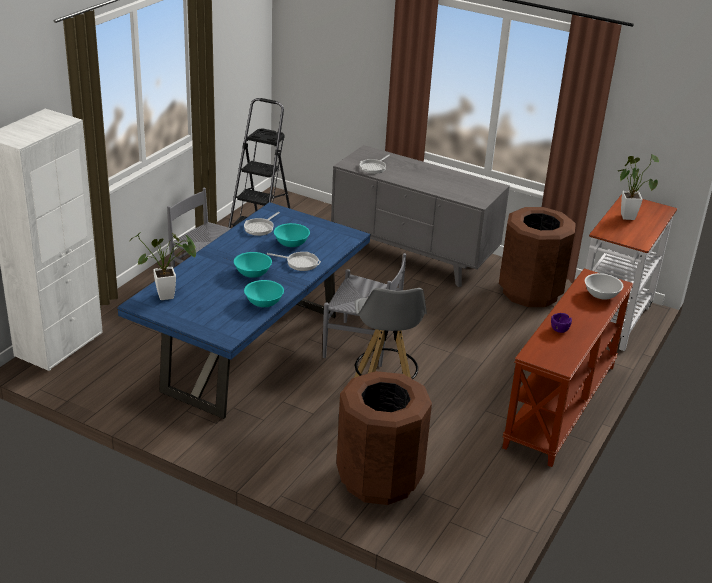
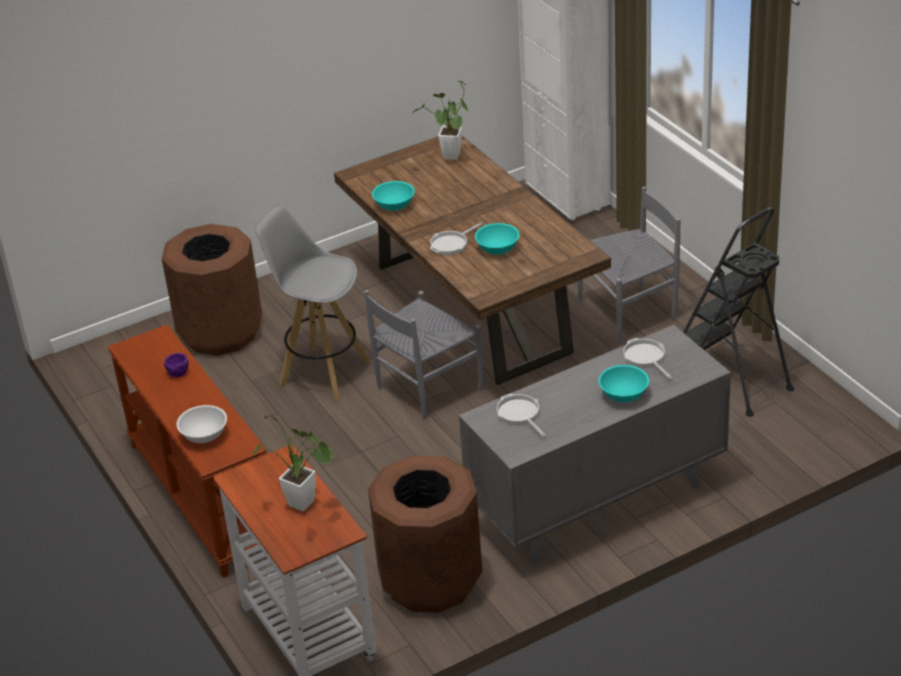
camera: 125 degrees right, 5 degrees up
(252, 352) = (474, 310): blue dining table -> brown dining table
(253, 273) = (454, 211): turquoise bowl -> turquoise bowl (623, 395)
(260, 228) = (548, 236): frying pan -> frying pan (519, 414)

